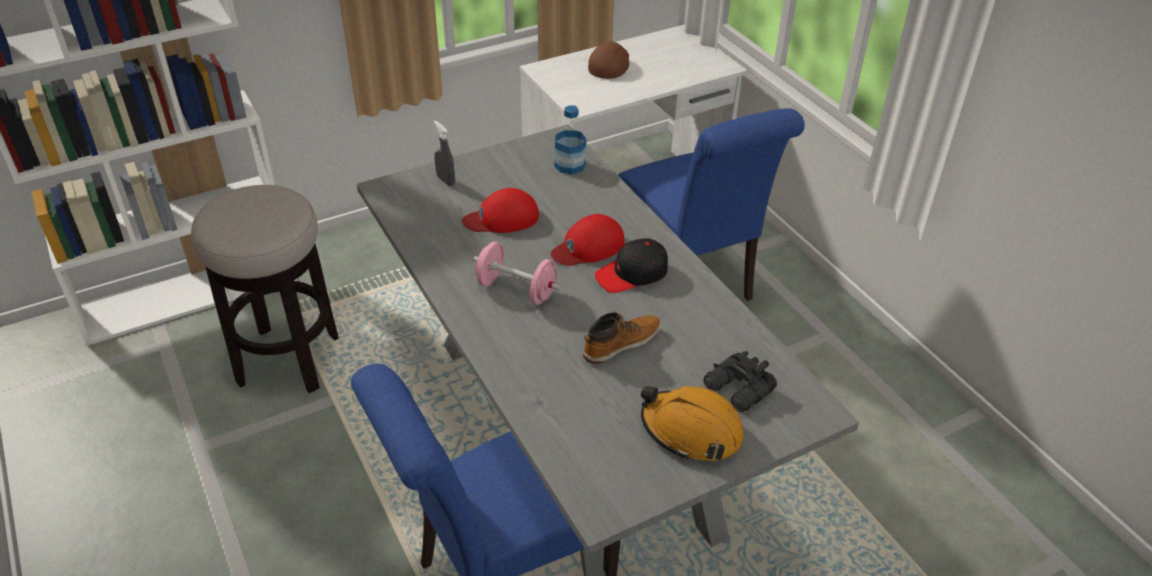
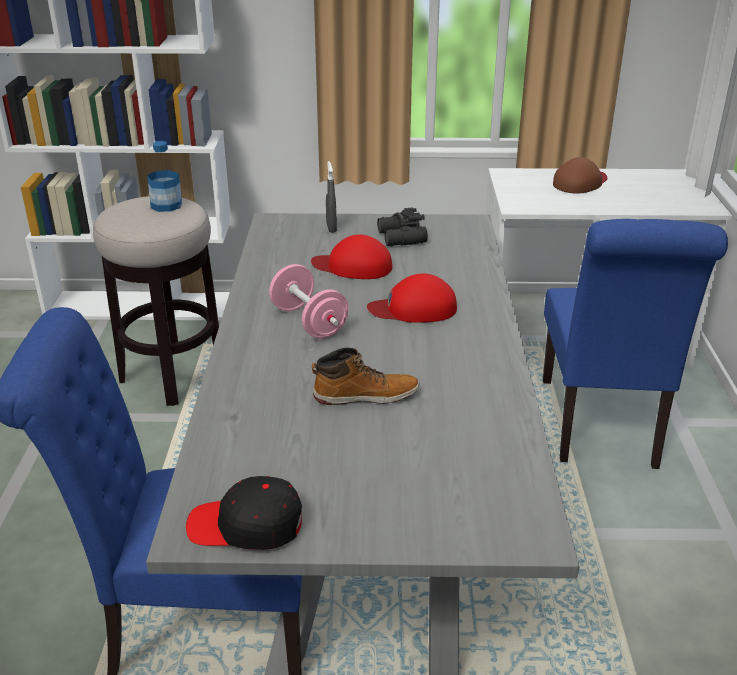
camera: 30 degrees right, 10 degrees down
(569, 165) = (460, 243): bottle -> bottle (166, 205)
(632, 274) = (436, 342): black cap -> black cap (246, 526)
(691, 431) = (362, 498): orange hard hat -> none
(738, 390) = (454, 479): black binoculars -> black binoculars (400, 238)

